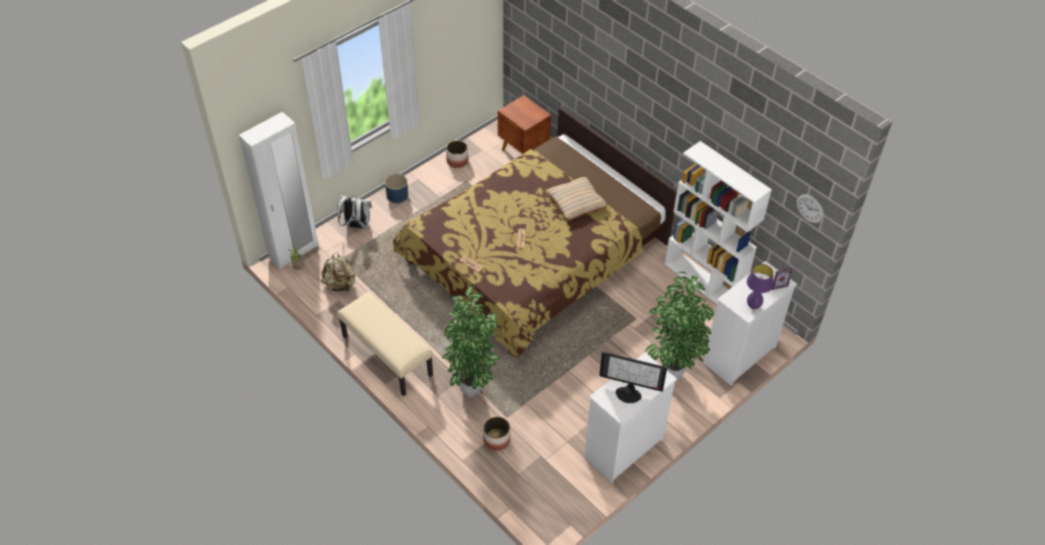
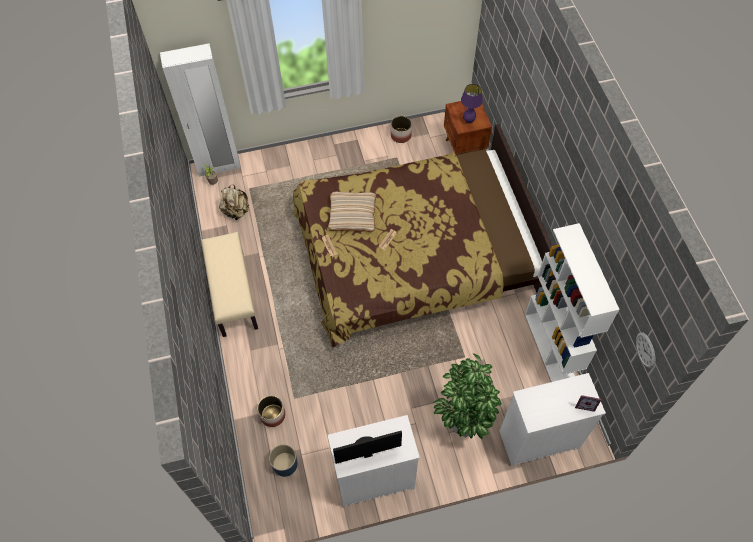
camera: 30 degrees right, 10 degrees up
(356, 225) = (281, 162): white backpack -> none
(397, 195) = (331, 148): blue planter -> blue planter (285, 464)
(472, 391) = (281, 359): potted plant -> none
(576, 202) = (460, 224): beige pillow -> beige pillow (352, 214)
(629, 392) = (366, 449): monitor -> monitor turned 120 degrees clockwise
(753, 306) = (544, 416): purple table lamp -> purple table lamp (469, 121)

